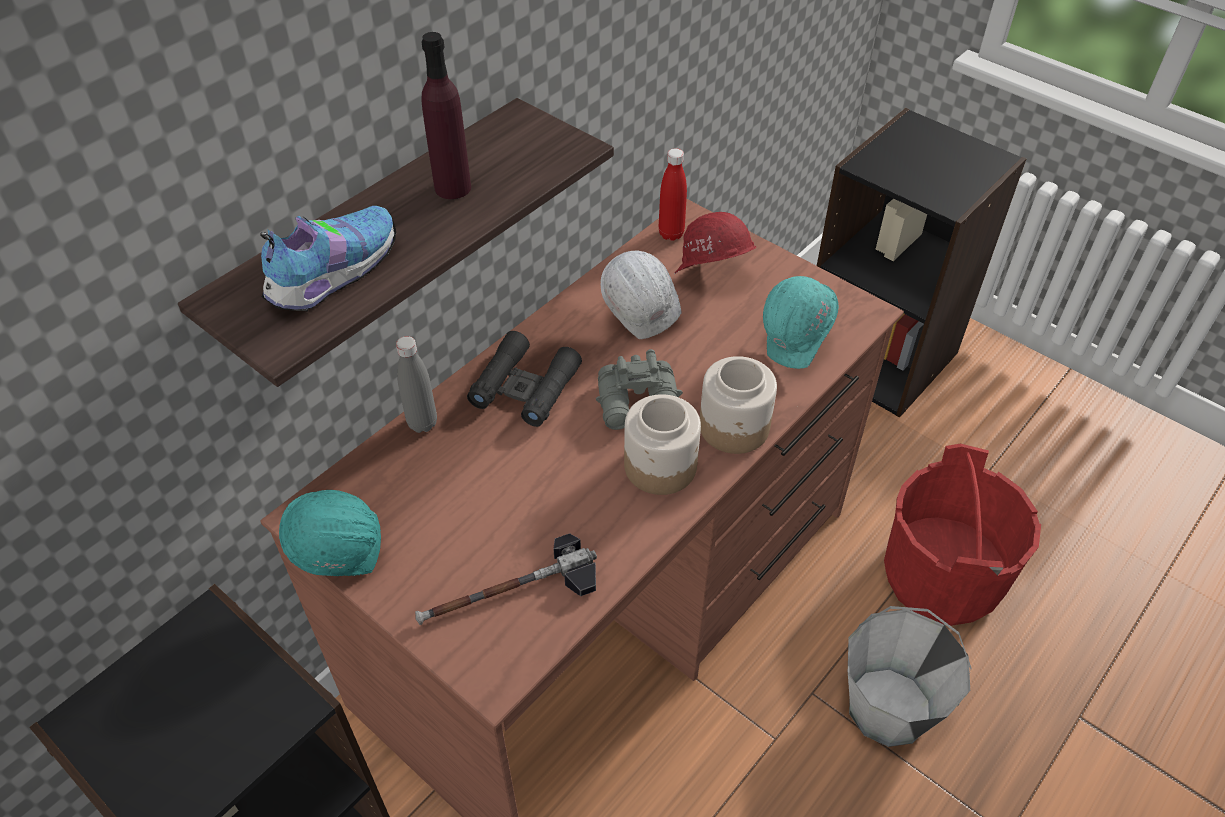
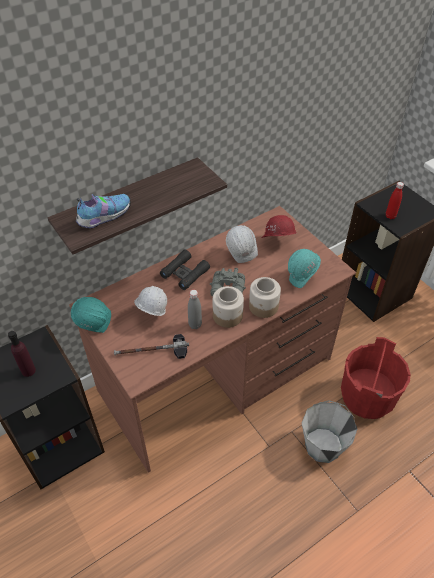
camera: 15 degrees right, 0 degrees up
(422, 423) = (140, 279): grey bottle -> grey bottle (195, 325)
(452, 187) = (159, 190): purple bottle -> purple bottle (28, 370)
(478, 502) = (151, 315): none -> white hard hat
(671, 234) = (267, 220): red bottle -> red bottle (390, 216)

